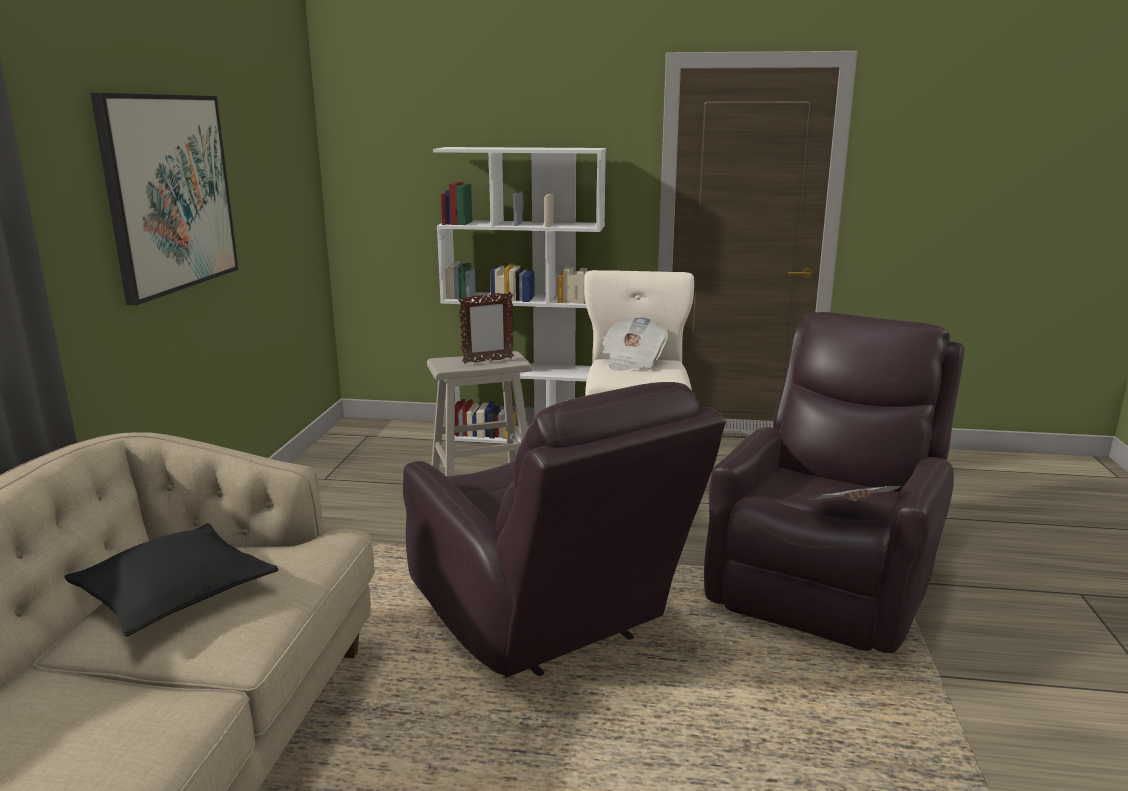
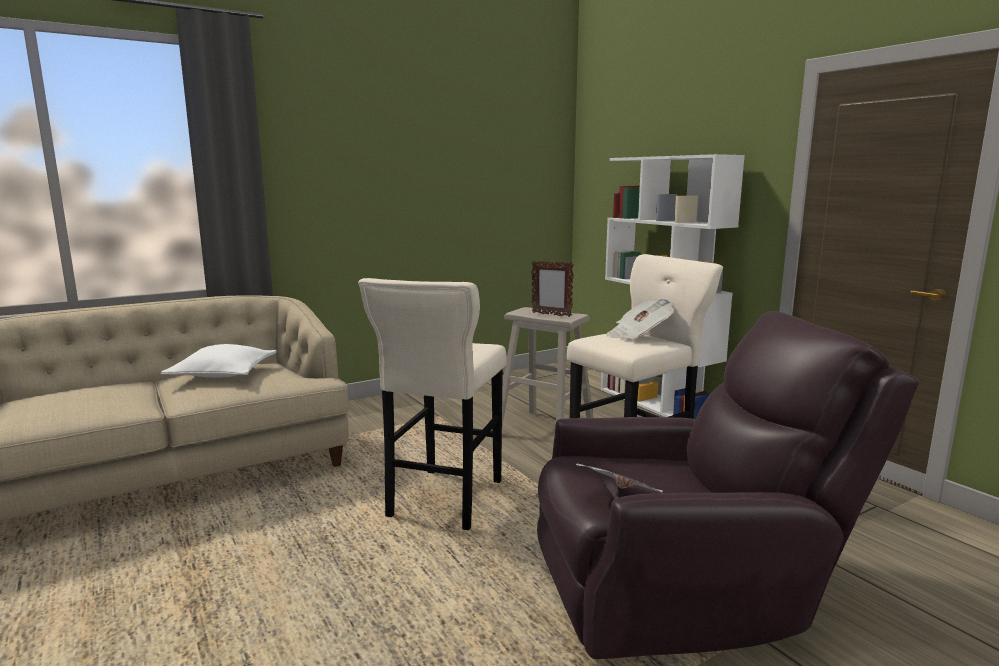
camera: 50 degrees right, 5 degrees down
(169, 193) = (398, 177): picture -> none
(175, 594) = (223, 374): black pillow -> white pillow
(548, 621) = (443, 502): brown armchair -> beige stool

